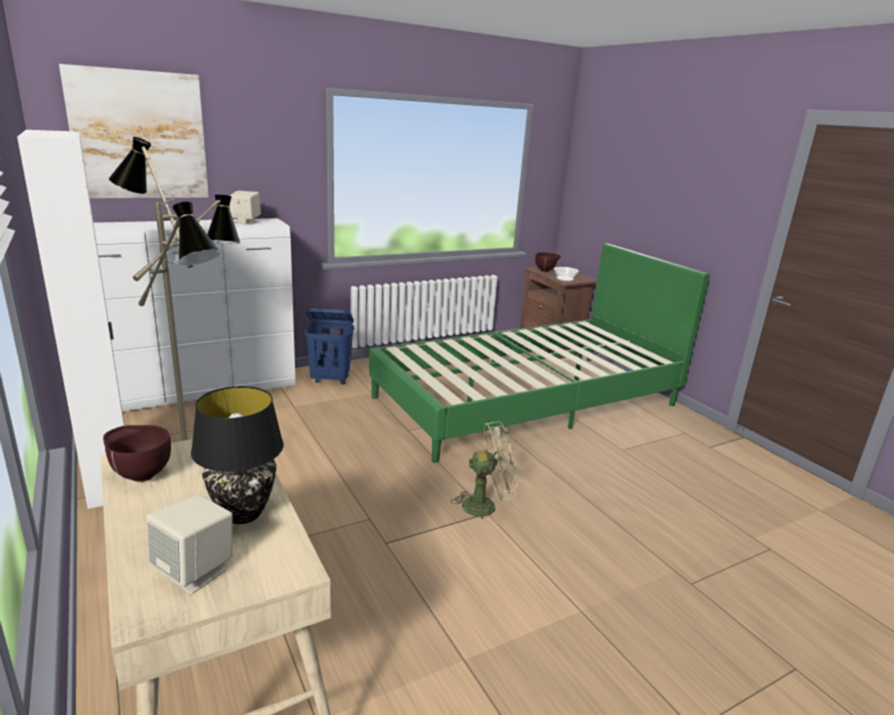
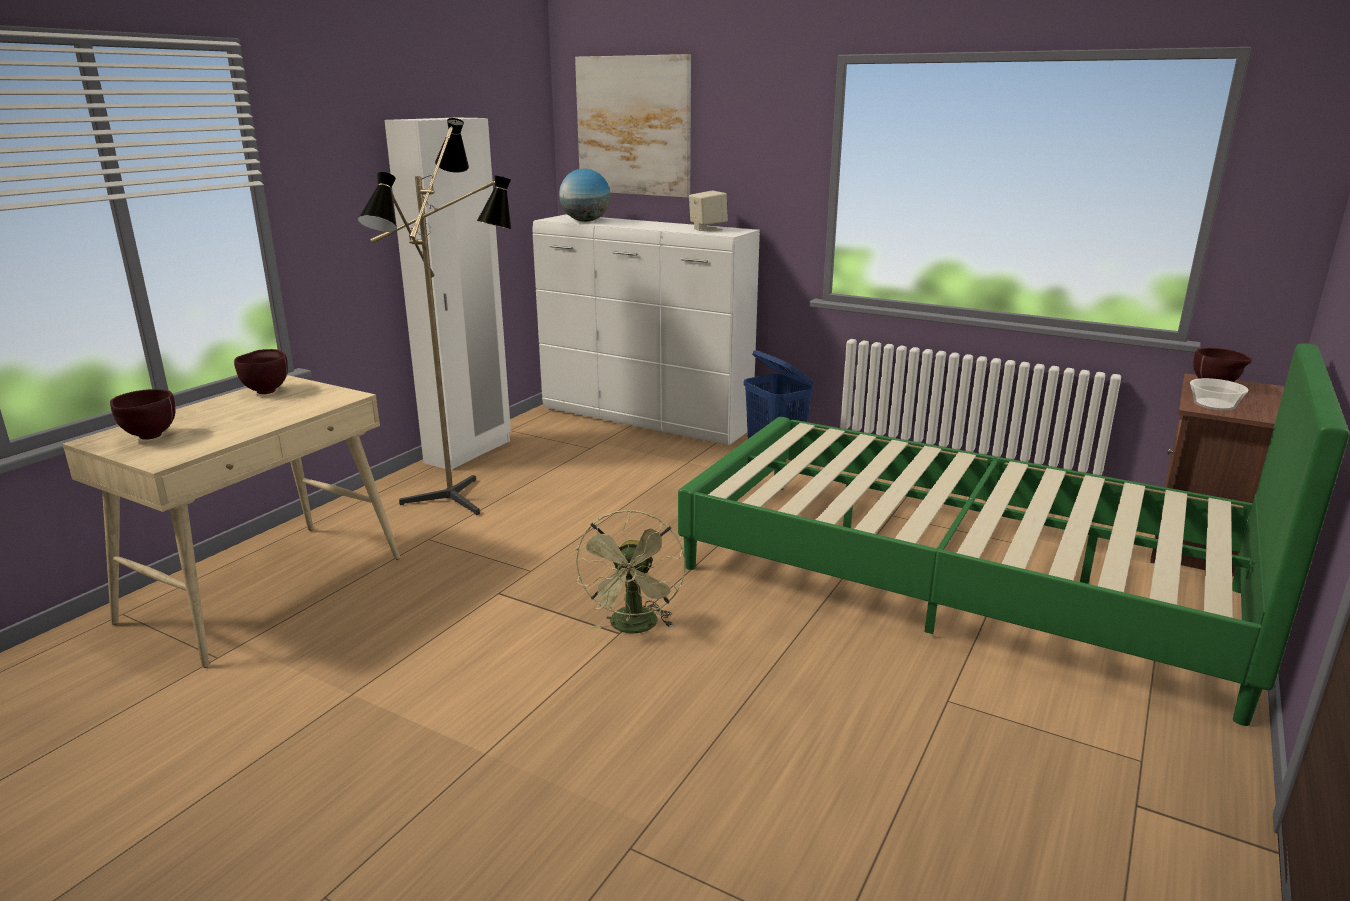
camera: 60 degrees right, 0 degrees up
(118, 227) = (585, 221): none -> globe
(195, 571) = (148, 437): beige speaker -> brown bowl
(243, 514) = (231, 428): black table lamp -> none
(486, 505) = (634, 628): green fan -> green fan turned 45 degrees clockwise

